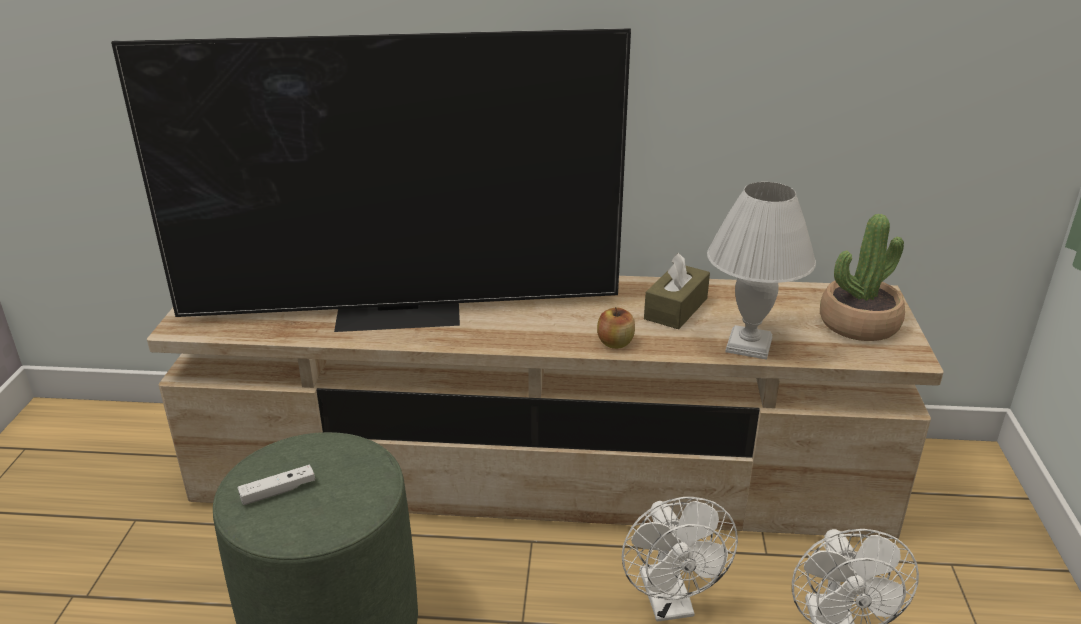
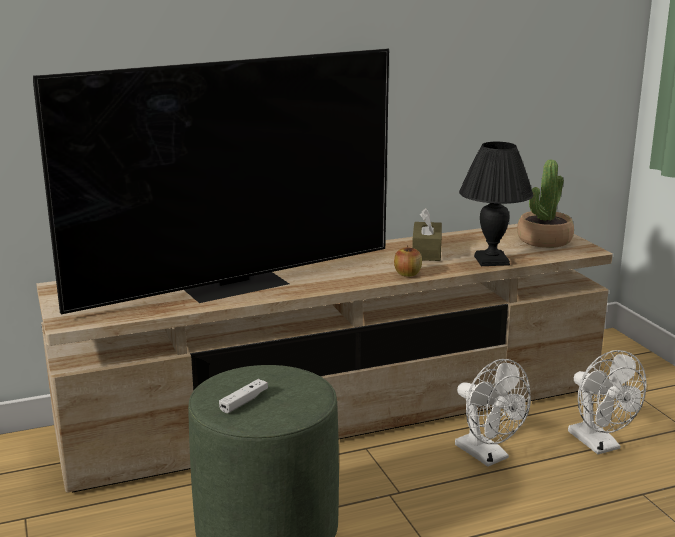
camera: 25 degrees left, 10 degrees down
(748, 344) = (491, 260): white table lamp -> black table lamp

